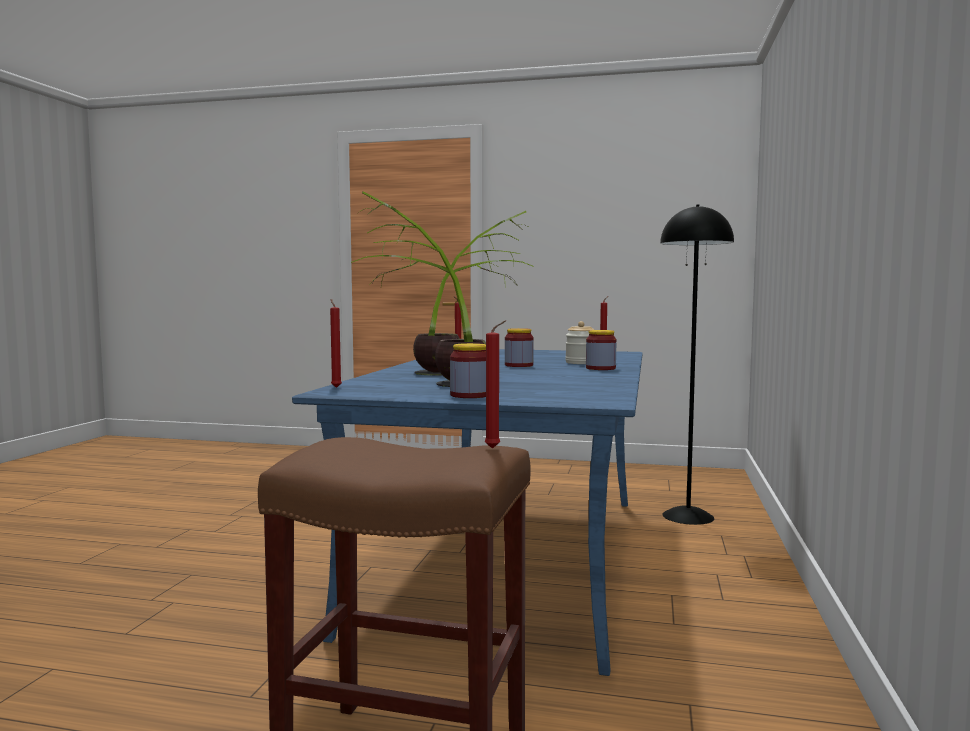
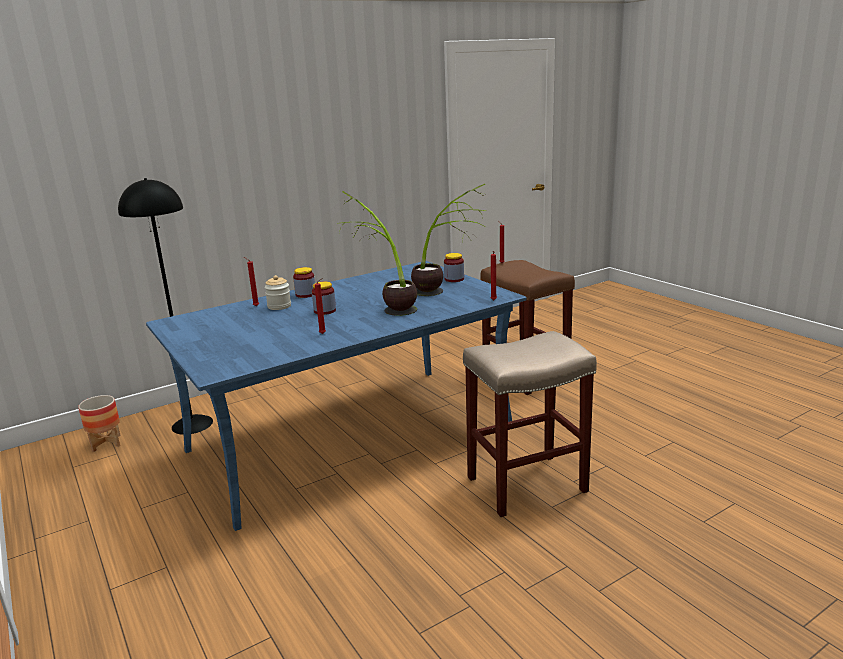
camera: 135 degrees left, 15 degrees up
(236, 581) = (525, 485): none -> beige stool
(699, 490) = (106, 443): none -> planter

